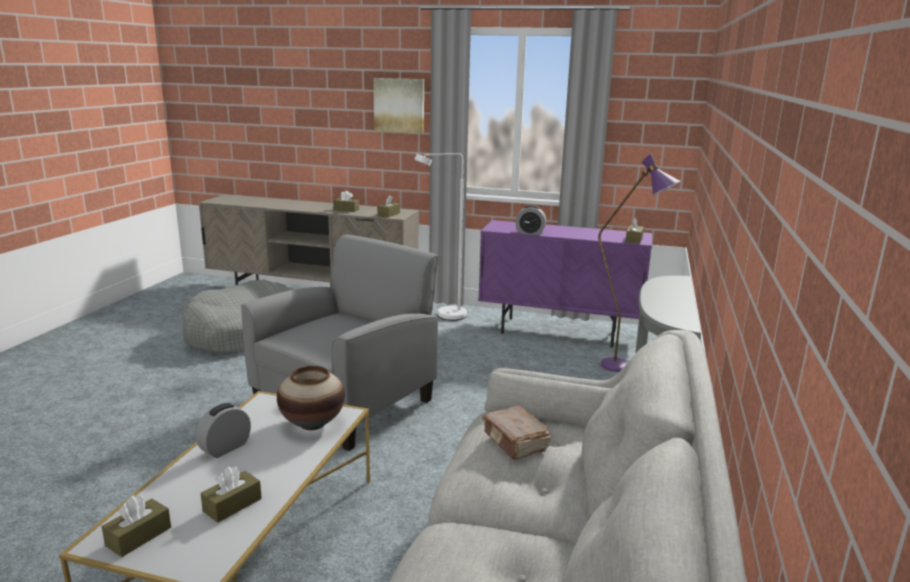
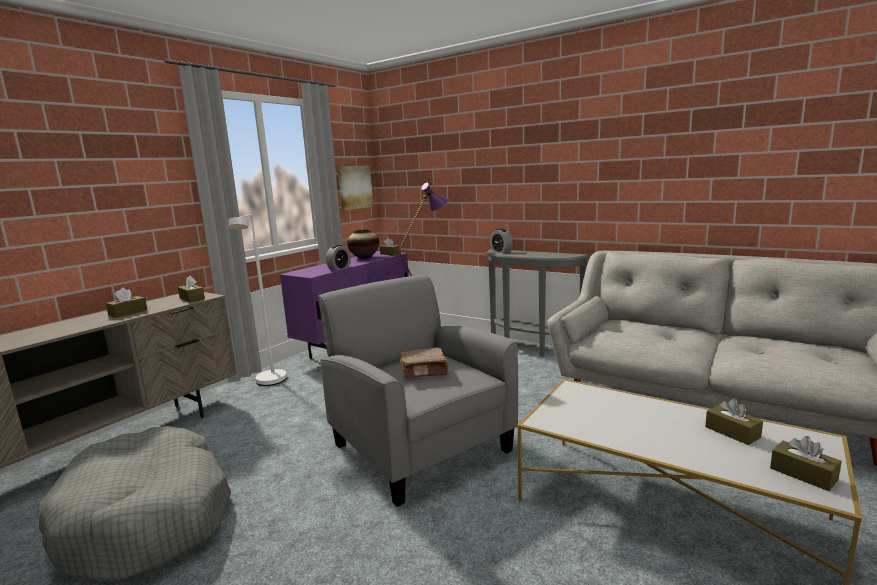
camera: 70 degrees left, 5 degrees down
(225, 448) = (639, 438): alarm clock -> alarm clock (501, 251)
(312, 424) = (591, 400): vase -> vase (364, 257)
(399, 105) = (144, 175): picture -> picture (354, 187)
(515, 442) = (635, 333): brown book -> brown book (424, 371)

